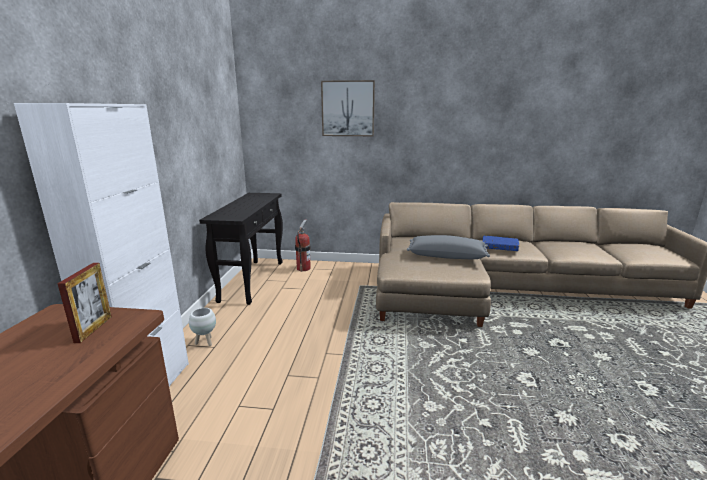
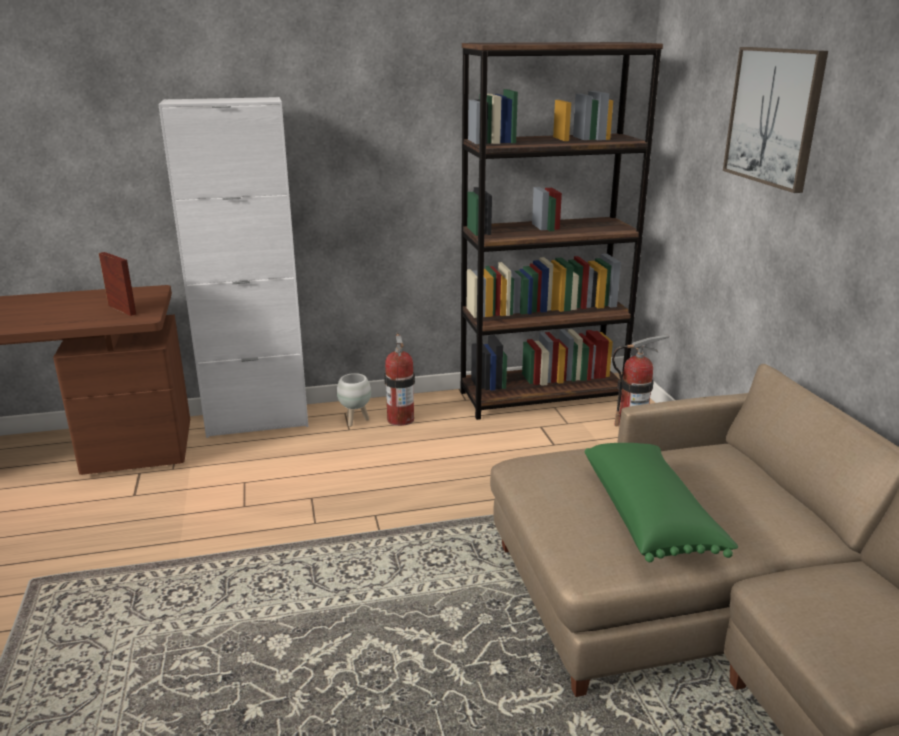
camera: 70 degrees right, 5 degrees up
(93, 329) = (122, 310): picture frame -> picture frame turned 120 degrees counterclockwise
(224, 325) = (400, 419): none -> fire extinguisher
(252, 280) = (542, 397): black console table -> brown bookcase
(447, 256) = (650, 517): grey pillow -> green pillow
(499, 247) = (819, 601): blue book -> none

